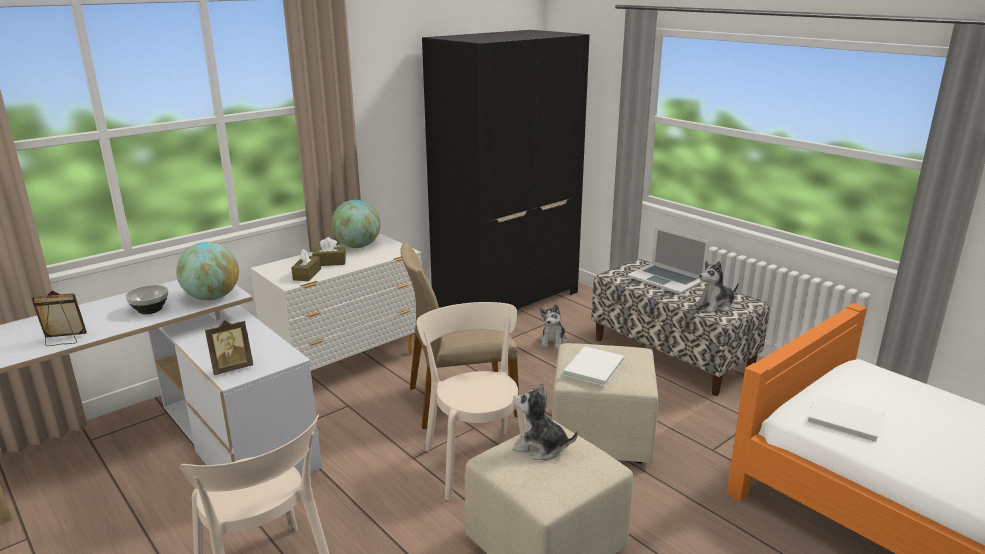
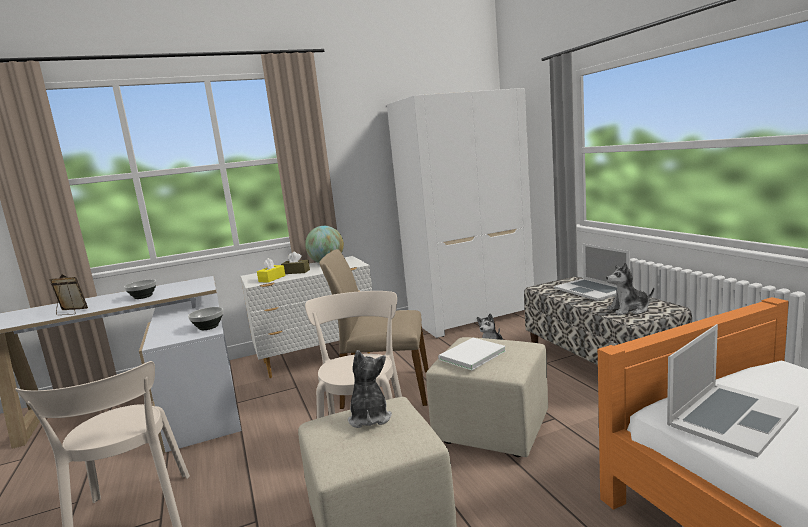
camera: 20 degrees right, 10 degrees down
(212, 297) = (189, 290): globe -> none
(232, 368) = (165, 336): picture frame -> none
(279, 351) = (209, 327): none -> bowl
(307, 274) = (272, 278): brown tissue box -> yellow tissue box
(506, 297) = (471, 316): black wardrobe -> white wardrobe
(540, 447) = (369, 417): plush toy -> plush toy turned 45 degrees clockwise
(843, 418) = (731, 417): white book -> laptop

